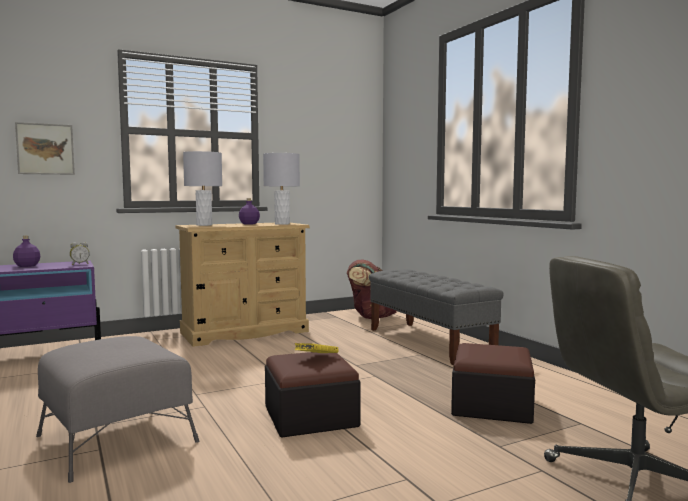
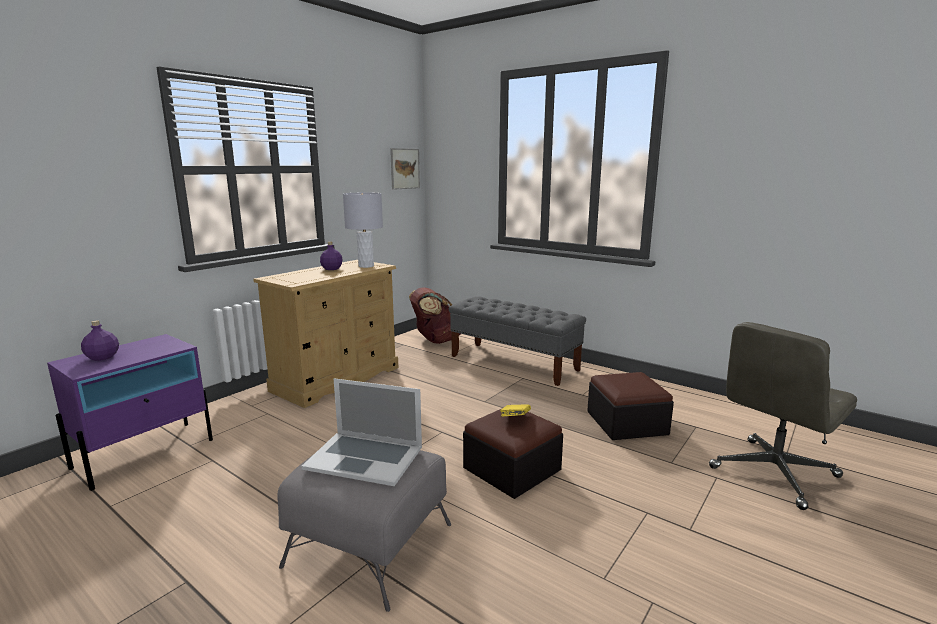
camera: 25 degrees left, 10 degrees up
(45, 149) = (81, 201): picture -> picture (405, 168)
(80, 264) = (169, 344): alarm clock -> none
(116, 346) = (365, 457): none -> laptop
(204, 225) = (290, 276): grey table lamp -> none

